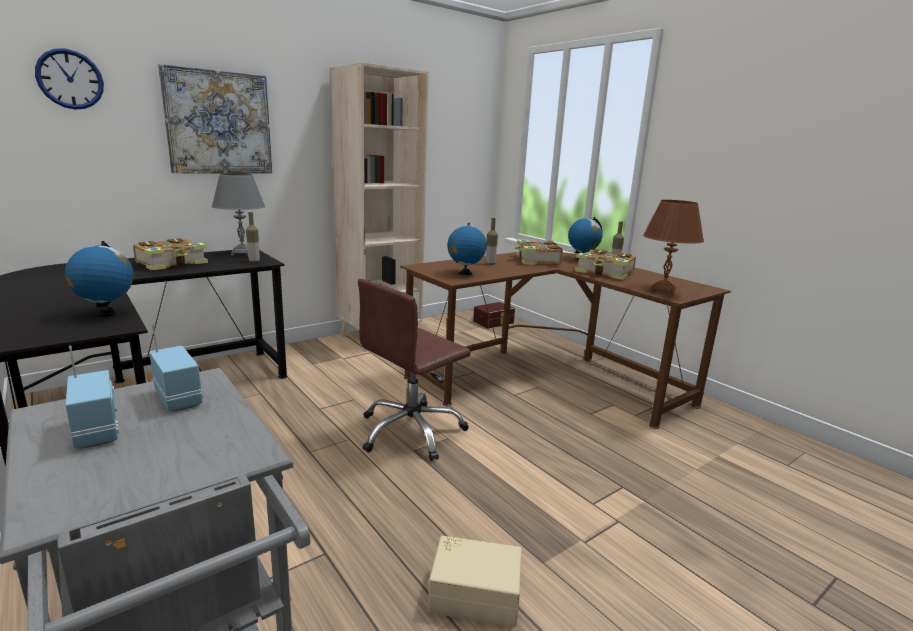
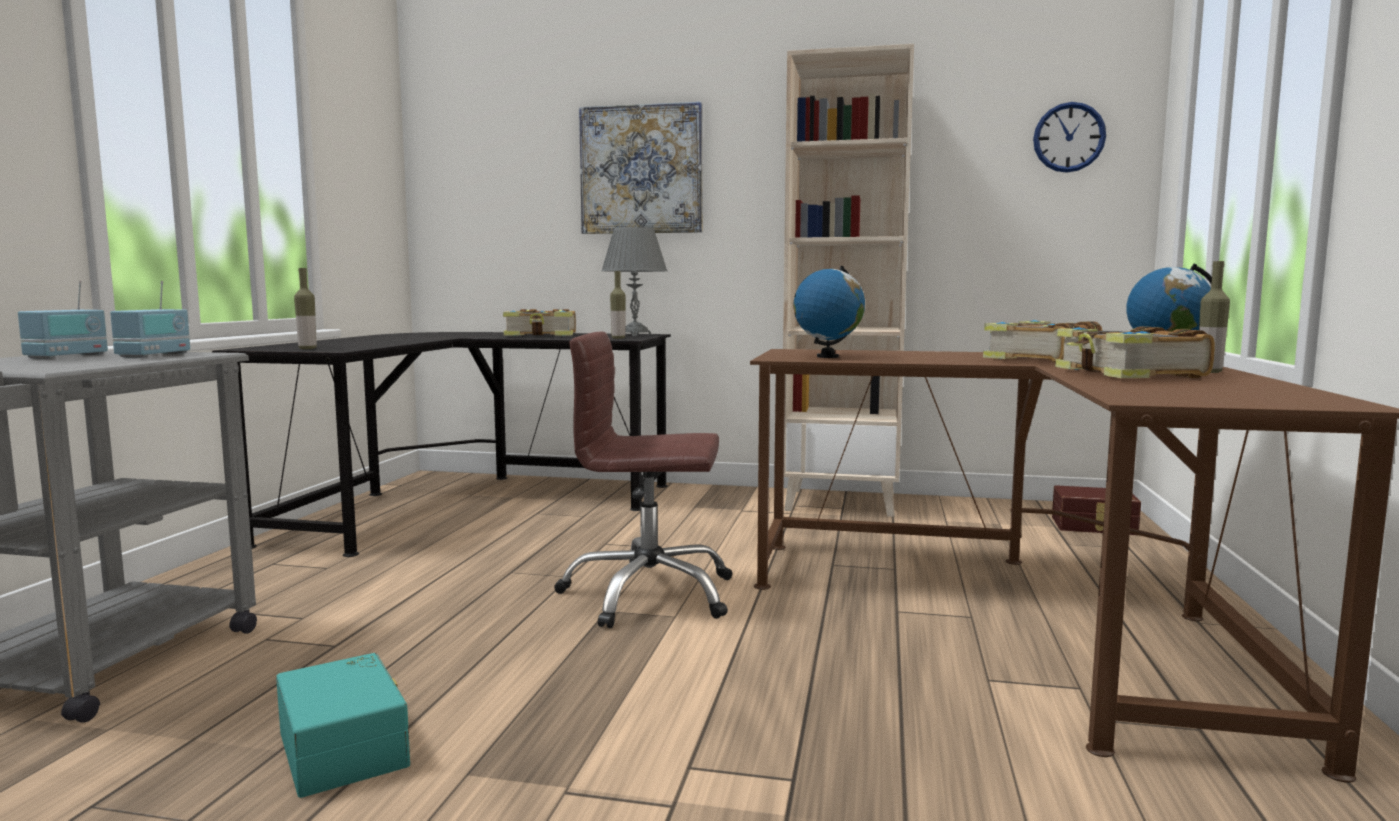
camera: 50 degrees right, 10 degrees down
(70, 79) = (500, 137): wall clock -> wall clock (1069, 137)
(106, 314) = (362, 346): globe -> none
(475, 592) = (347, 747): beige storage box -> turquoise storage box
(490, 264) = (923, 355): bottle -> bottle (307, 348)
(663, 291) = (1159, 394): brown table lamp -> none

